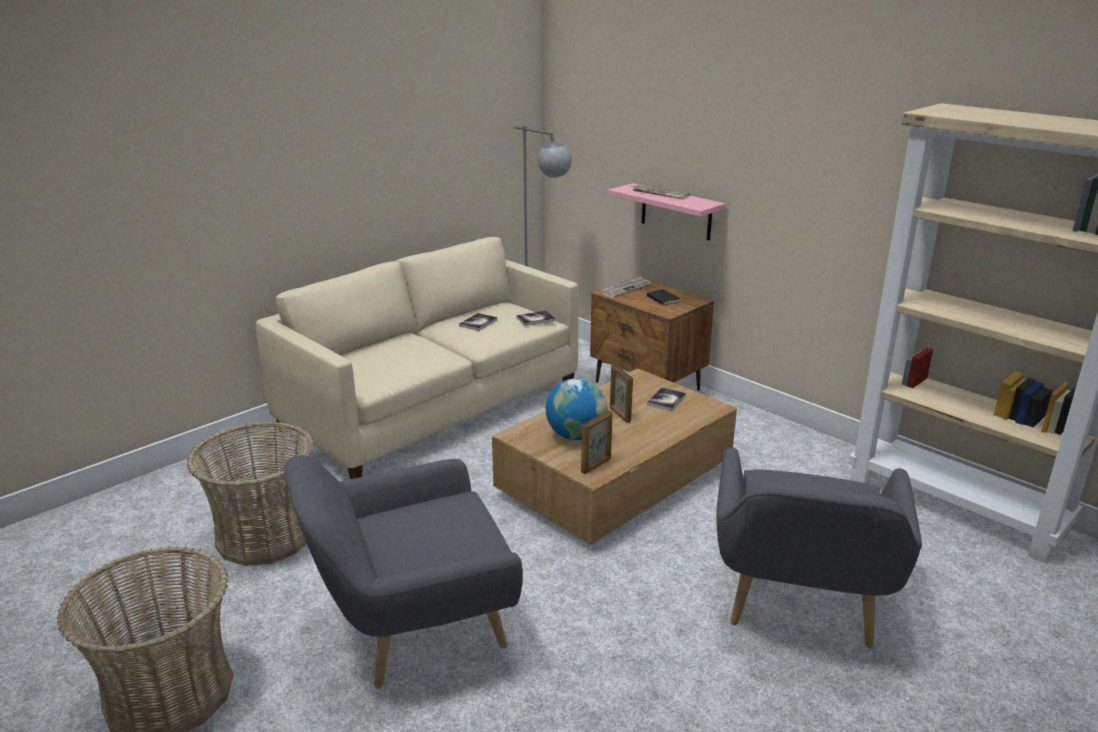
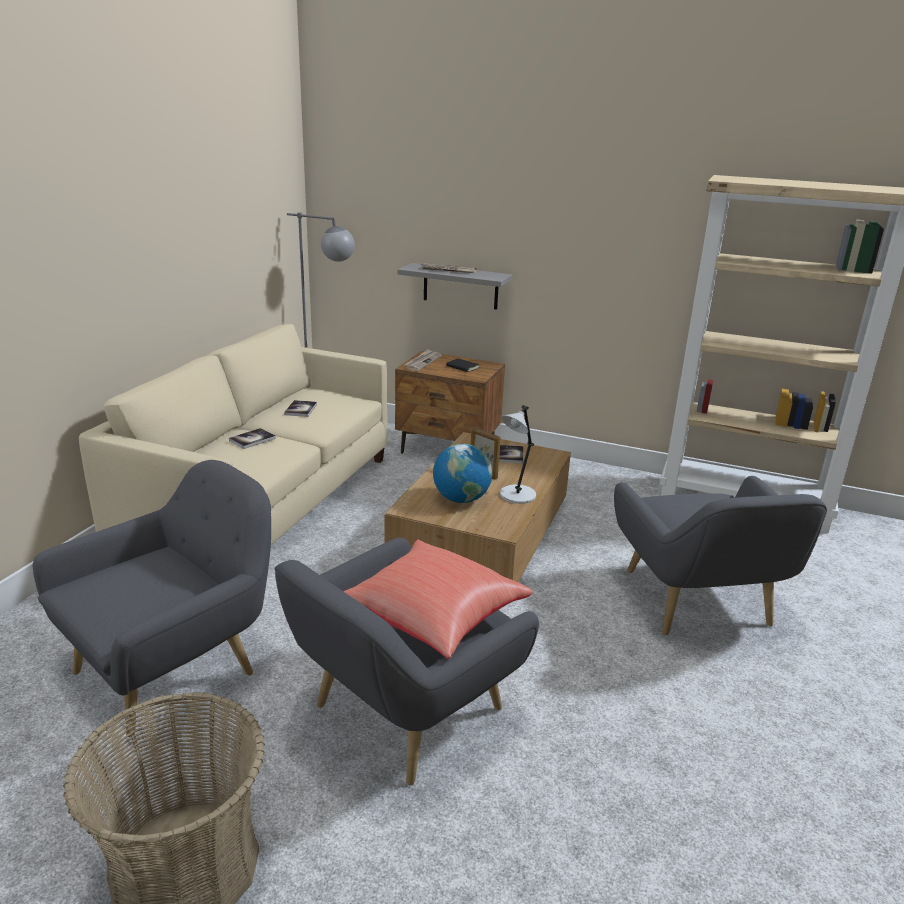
camera: 25 degrees left, 0 degrees up
(266, 535) = (174, 666): basket -> grey armchair
(434, 539) = (432, 618): none -> red pillow
(535, 319) = (352, 399): book -> book (252, 439)
(596, 465) = (501, 521): picture frame -> none
(635, 443) = (516, 496): none -> grey table lamp
(676, 212) = (460, 286): pink shelf -> grey shelf

